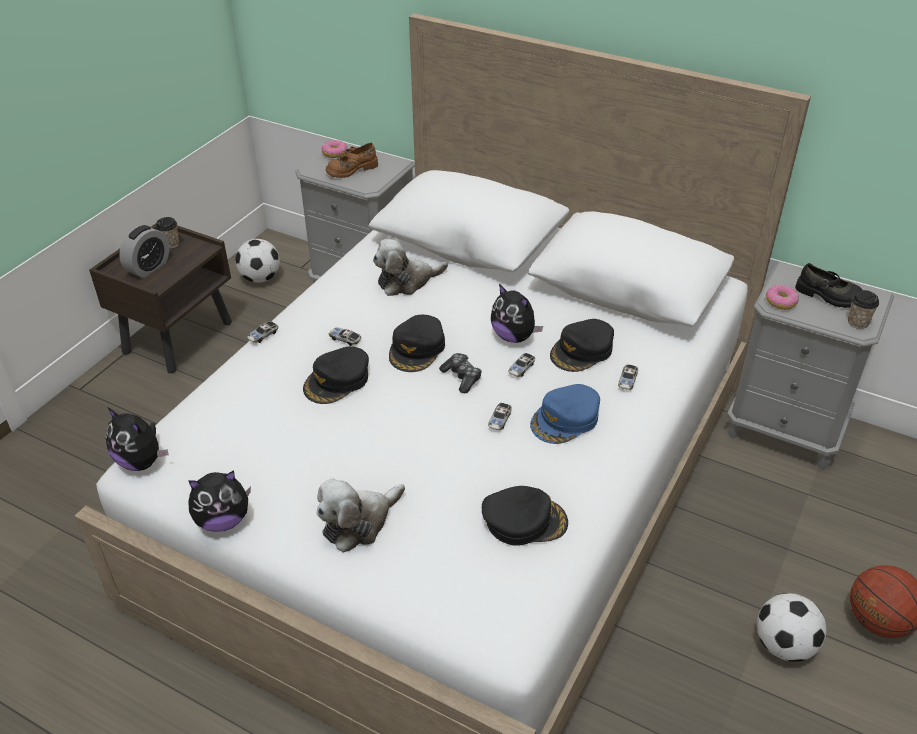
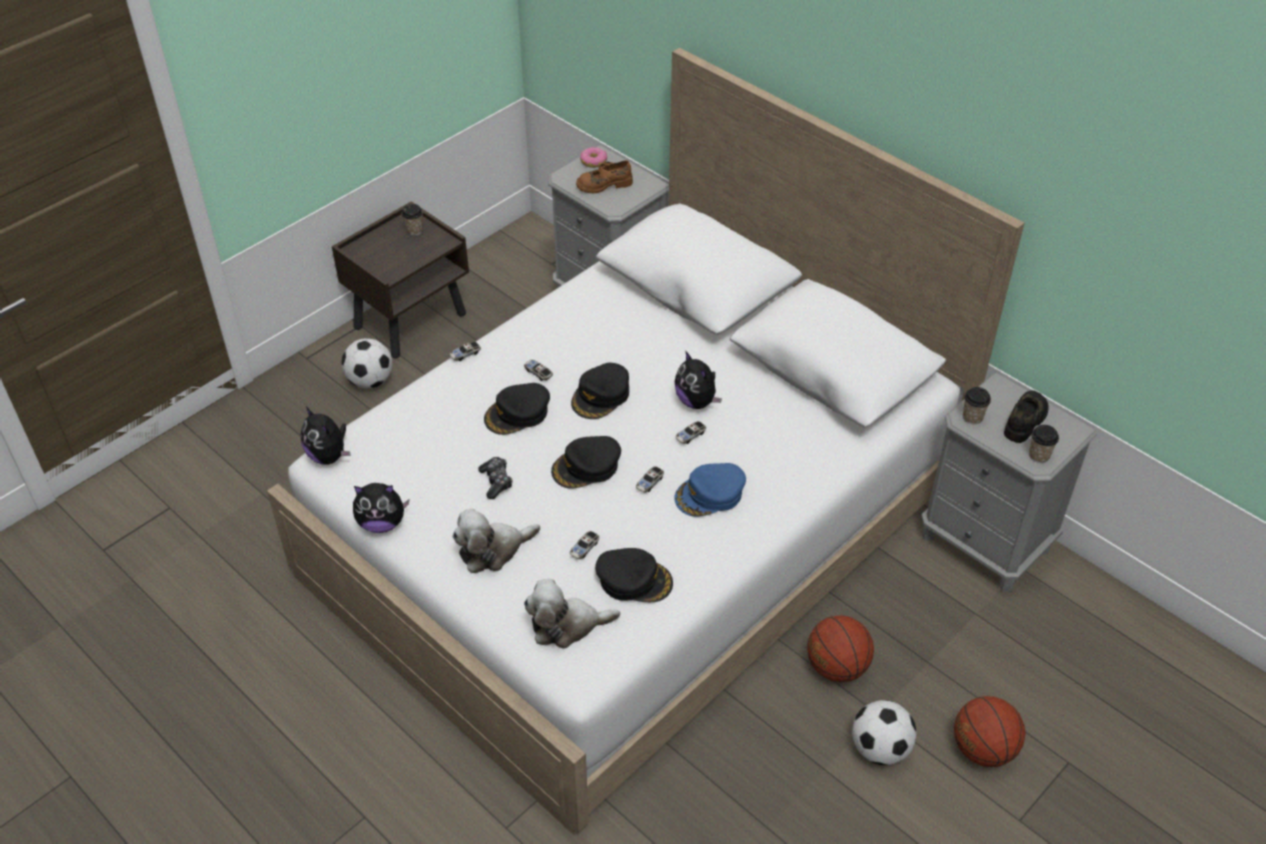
camera: 15 degrees right, 5 degrees up
(149, 267) = (387, 253): alarm clock -> none
(260, 278) = (507, 269): football -> football (370, 381)
(407, 281) = (617, 322): plush toy -> plush toy (566, 625)
(462, 377) = (631, 433): game controller -> game controller (496, 481)
(582, 351) = (756, 429): black cap -> black cap (586, 467)
(627, 381) = (785, 468): toy car -> toy car (584, 548)
(706, 573) = (836, 667): none -> basketball
(780, 302) = (972, 417): donut -> cup
(828, 296) = (1025, 420): black shoe -> black shoe turned 105 degrees counterclockwise

